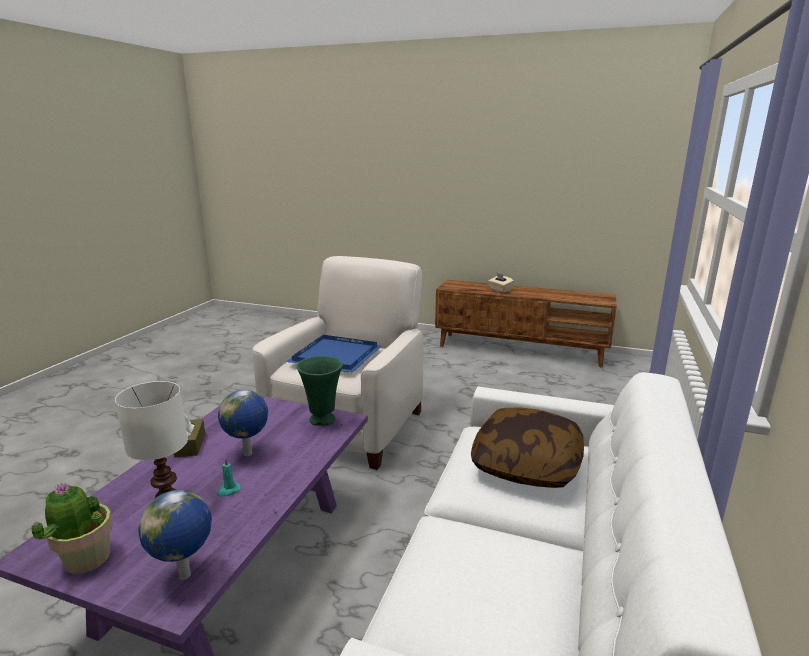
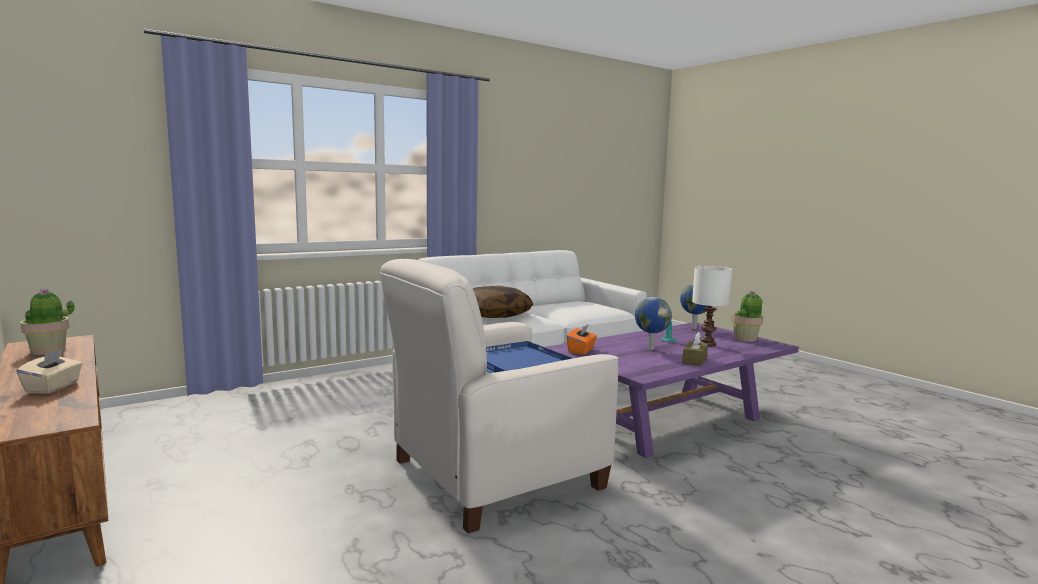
camera: 145 degrees left, 10 degrees down
(323, 420) = (581, 351): green vase -> orange tissue box
(579, 296) = (48, 351): none -> potted plant

